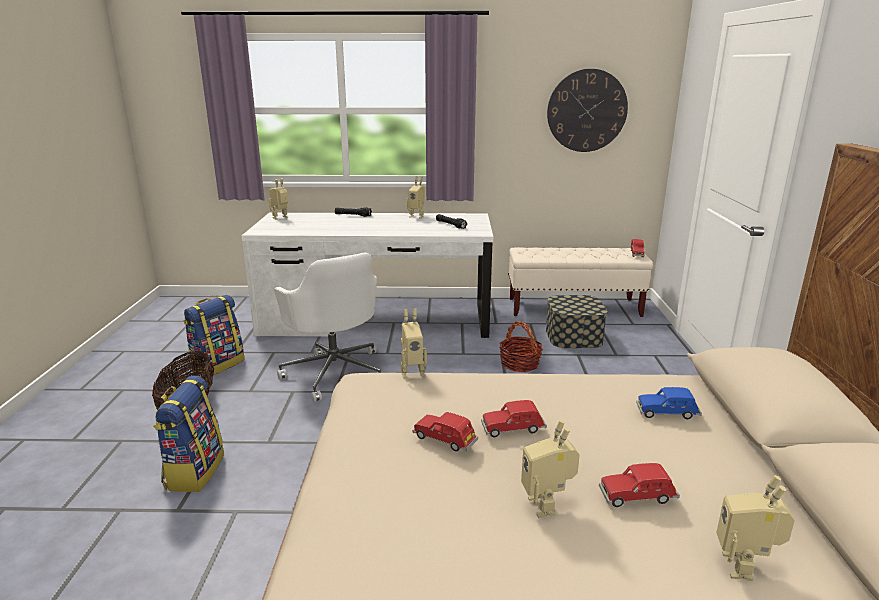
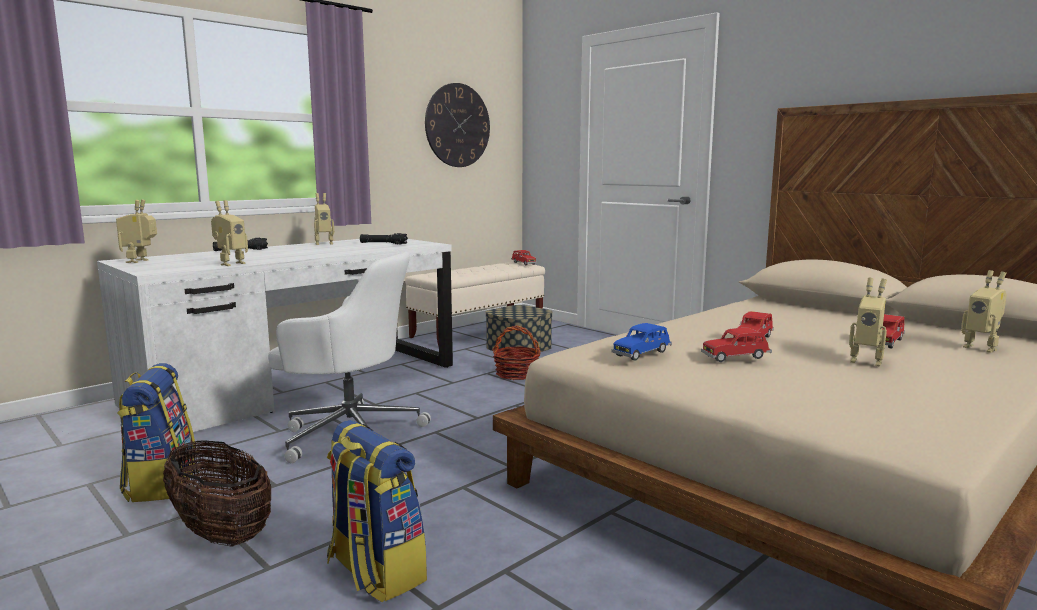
camera: 45 degrees left, 10 degrees down
(412, 372) = (595, 339): toy robot -> toy robot (230, 264)
(667, 413) = (788, 314): blue toy car -> blue toy car (642, 353)

